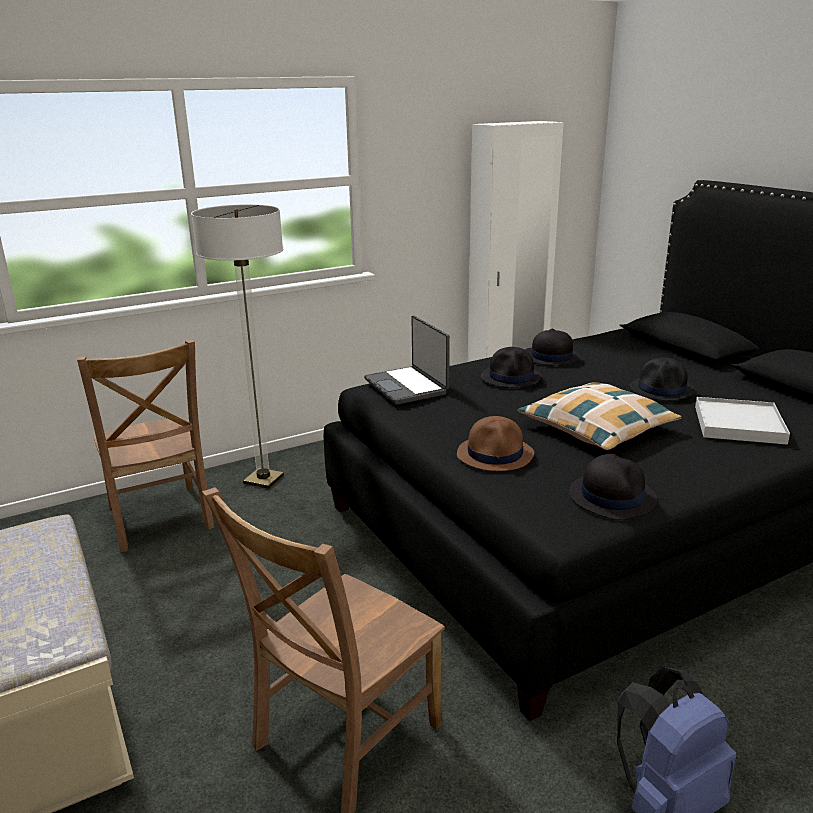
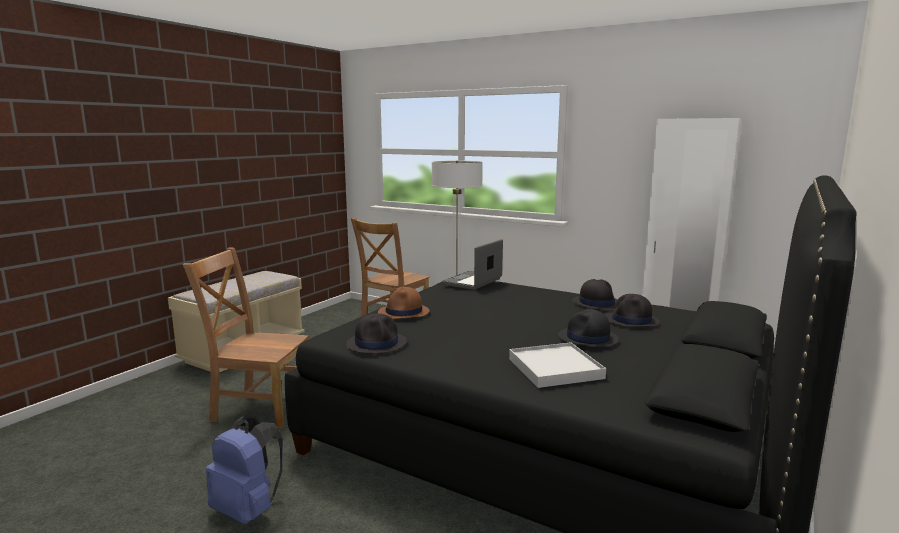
camera: 60 degrees right, 10 degrees down
(511, 377) = (530, 298): black hat -> black hat (631, 320)
(597, 428) = (480, 329): pillow -> none

